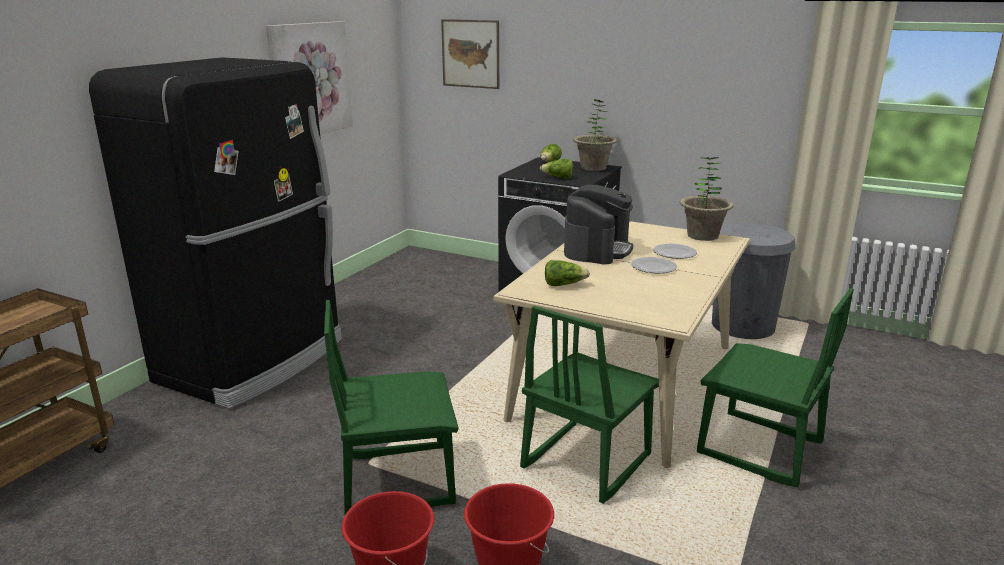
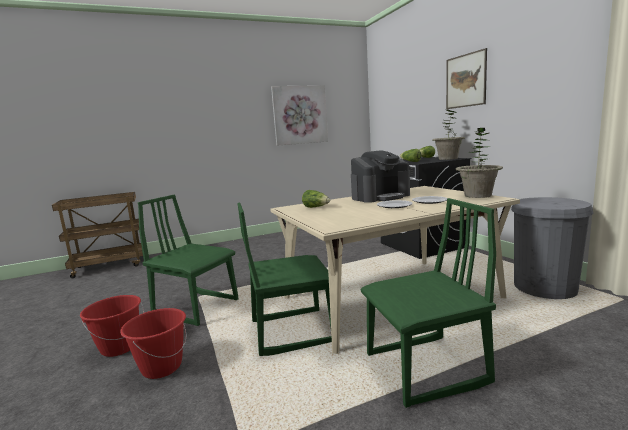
camera: 40 degrees right, 10 degrees down
(255, 360) = (232, 248): black fridge -> none
(470, 53) = (396, 97): picture -> picture (465, 80)
(759, 449) = (426, 369): green chair -> green chair turned 90 degrees counterclockwise

